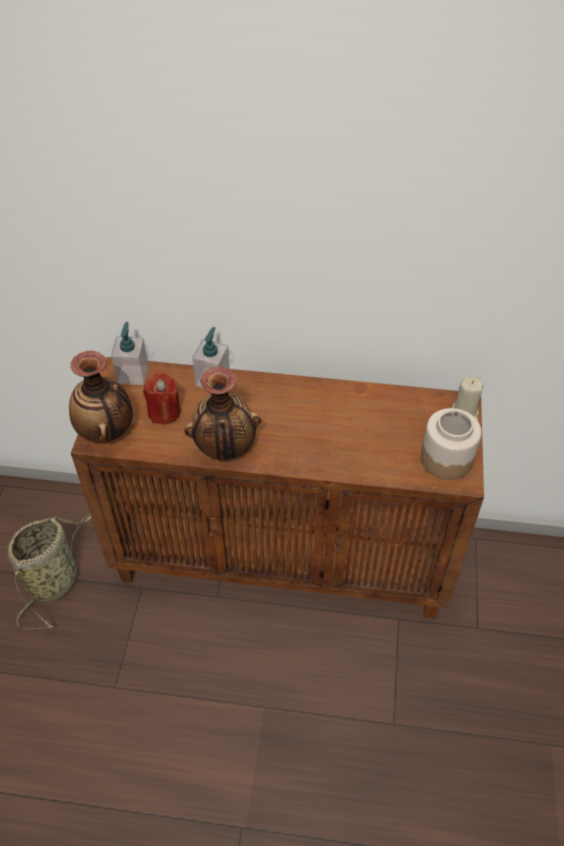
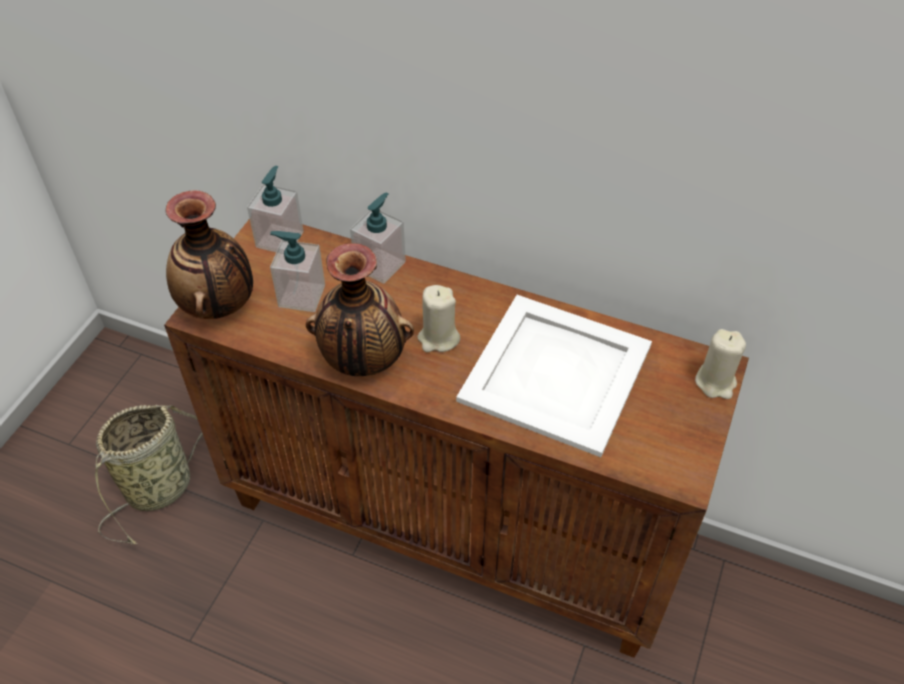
camera: 15 degrees right, 0 degrees up
(164, 412) = (301, 296): red candle -> soap dispenser
(272, 422) = (438, 338): none -> beige candle
(358, 428) = (555, 371): none -> white tray
(446, 458) = (667, 441): jar -> none

